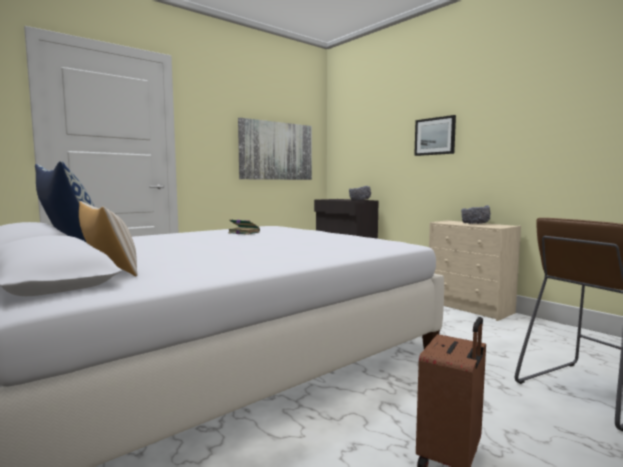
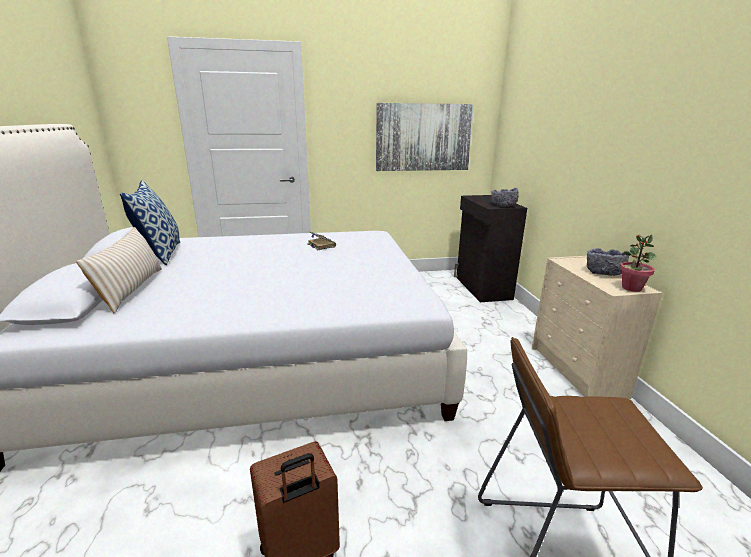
camera: 30 degrees right, 15 degrees up
(435, 136) = (595, 137): picture -> none
(504, 225) = (631, 288): none -> potted plant

